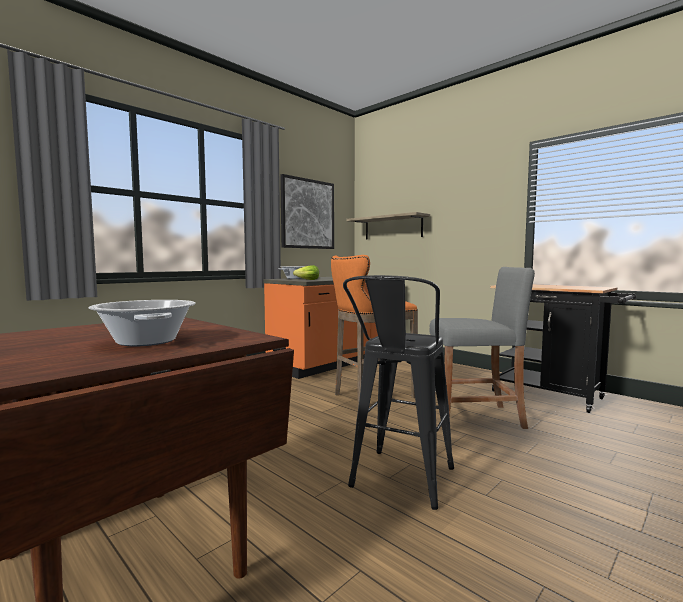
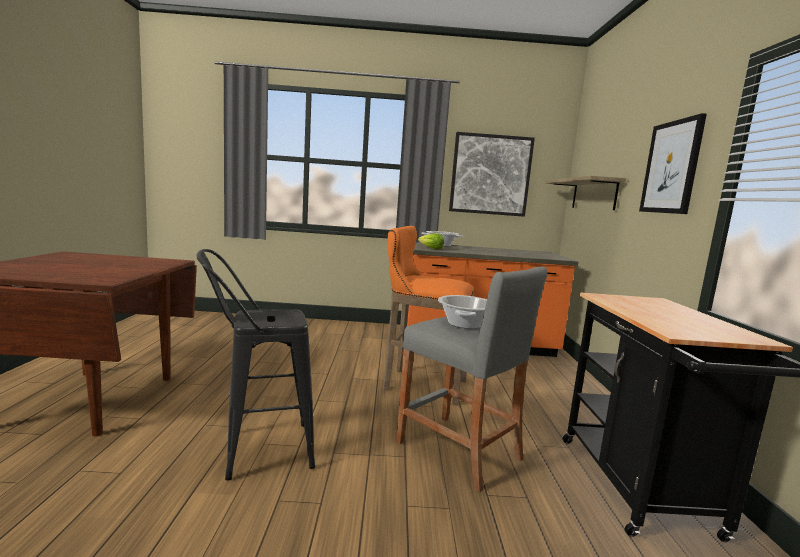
camera: 45 degrees right, 5 degrees up
(147, 341) = (77, 270): cooking pot -> cooking pot (465, 324)
(477, 205) = (671, 167): none -> picture

